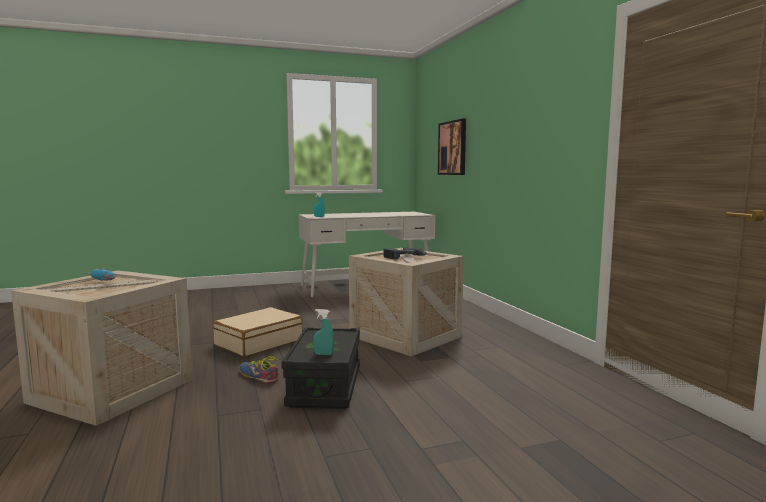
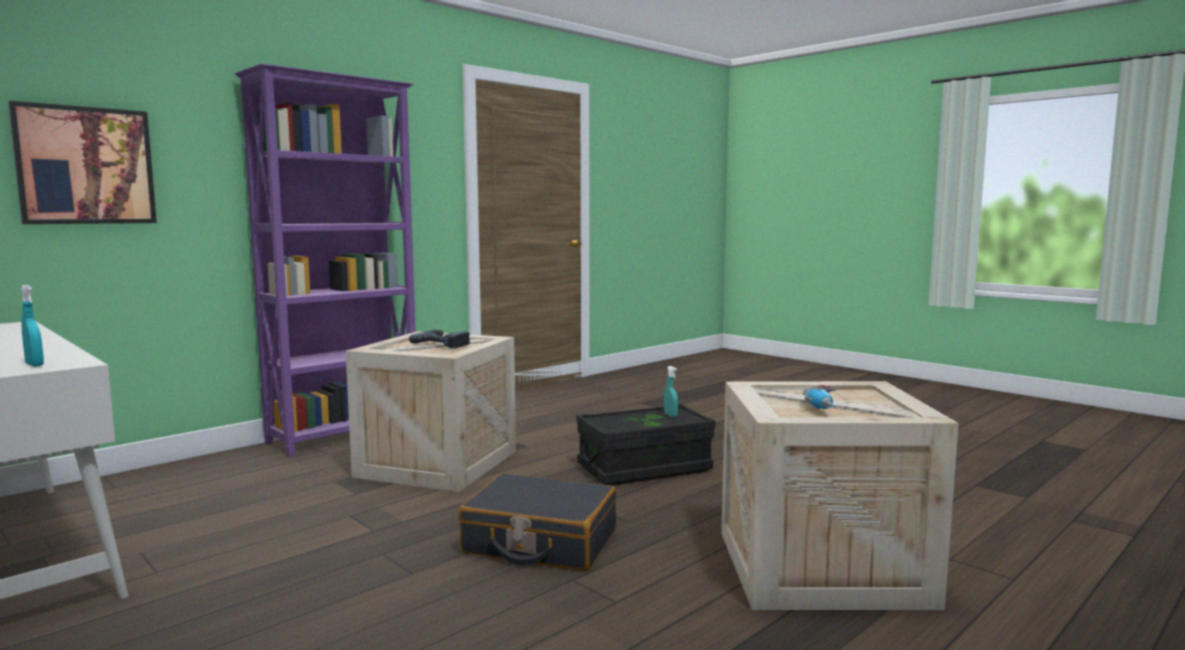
camera: 115 degrees left, 0 degrees up
(258, 342) = (540, 542): beige suitcase -> black suitcase
(258, 376) = (661, 502): shoe -> none
(489, 323) = (346, 435): none -> purple bookcase

